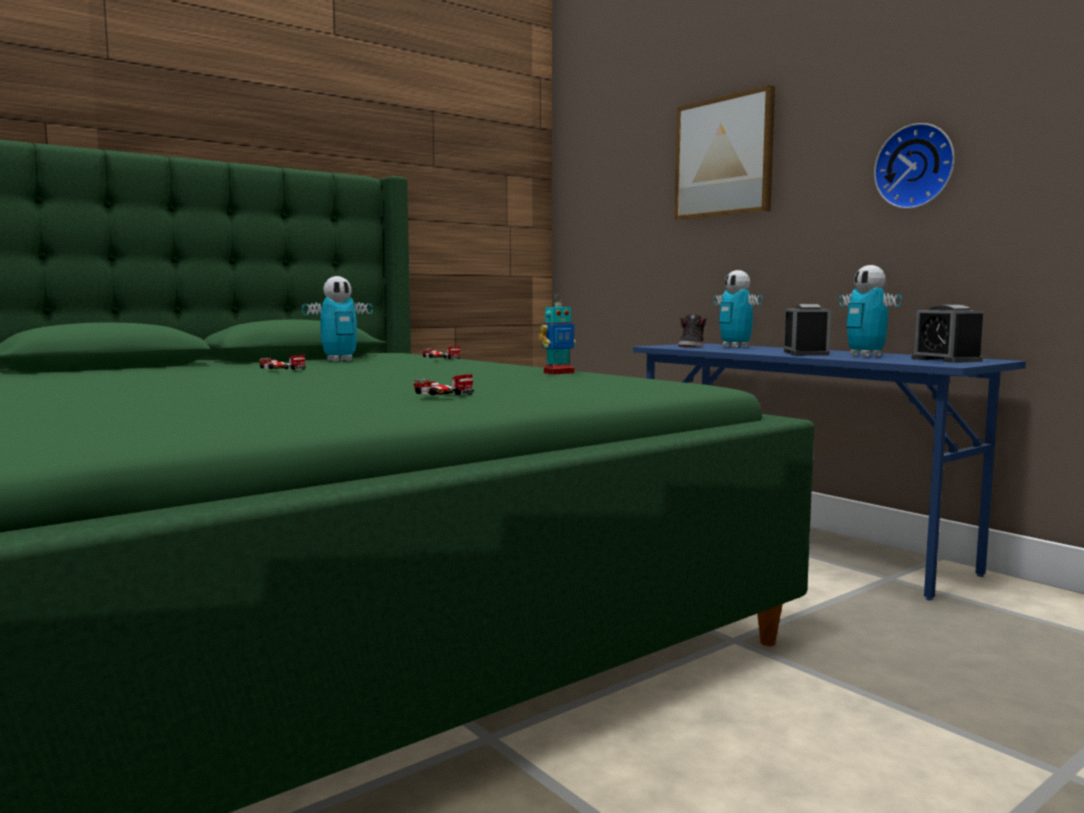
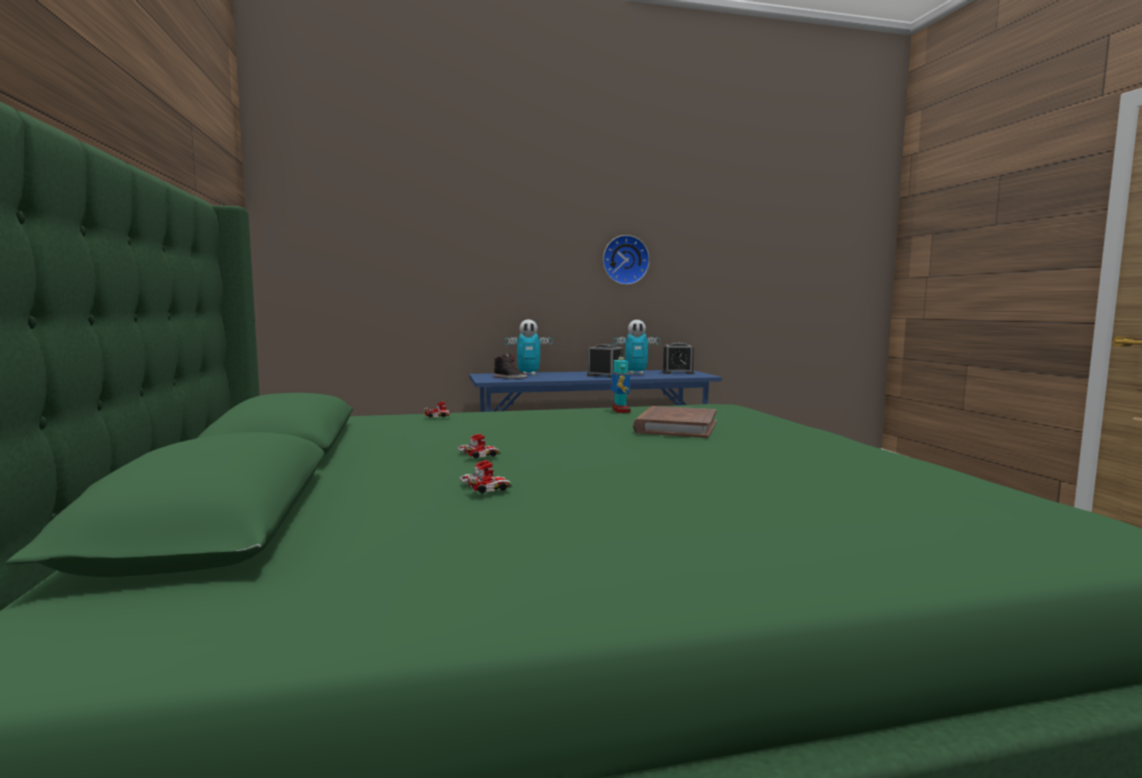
camera: 65 degrees left, 0 degrees up
(340, 360) = (378, 436): toy robot -> none
(445, 396) = (776, 438): toy car -> toy car (484, 488)
(474, 382) = (676, 427): none -> brown book
(724, 157) = (479, 231): picture -> none

